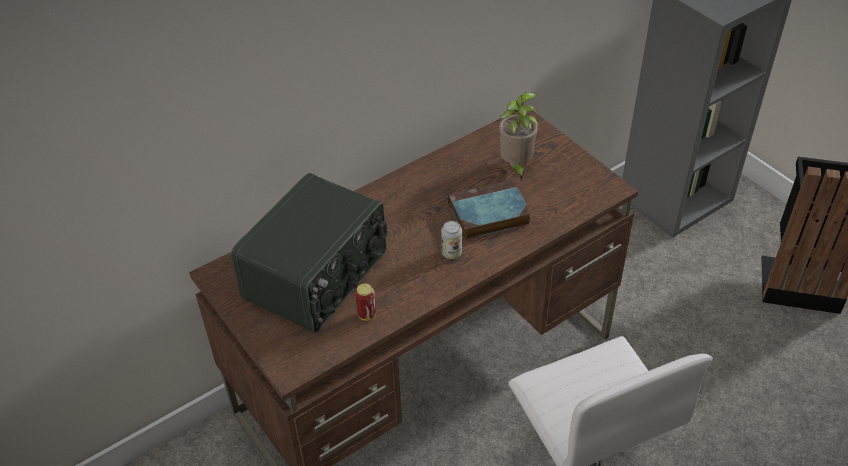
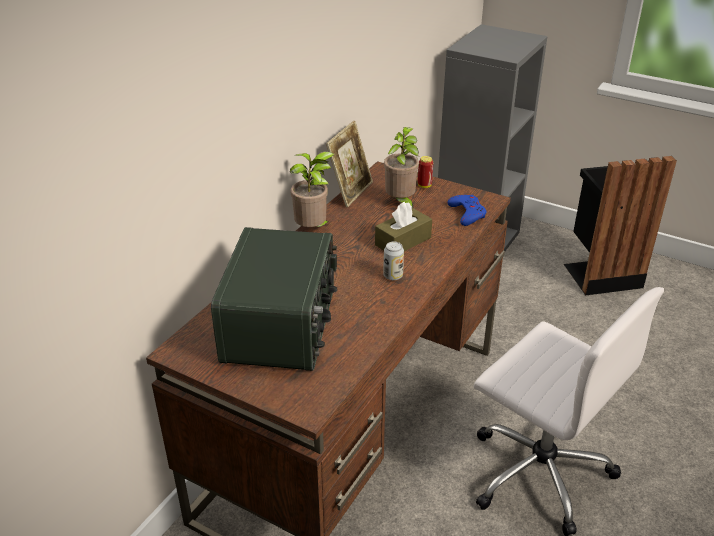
camera: 25 degrees left, 10 degrees down
(367, 315) = (351, 342): can -> can (424, 185)
(409, 176) = (313, 230): none -> potted plant
(473, 138) = (350, 192): none -> picture frame
(487, 215) = (403, 241): book -> brown tissue box
(576, 199) = (467, 213): none -> blue game controller

